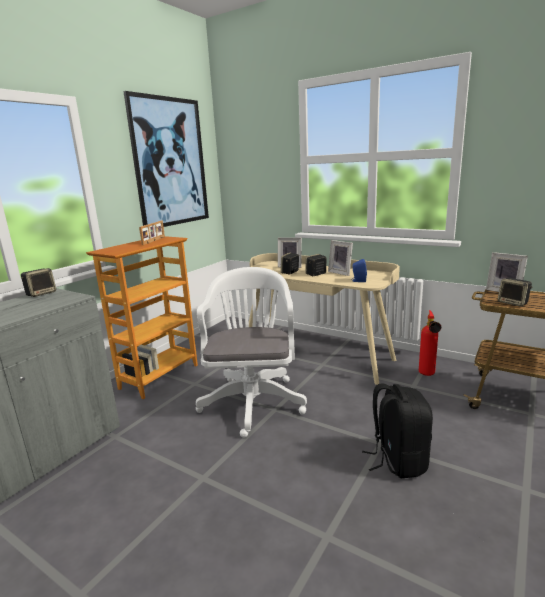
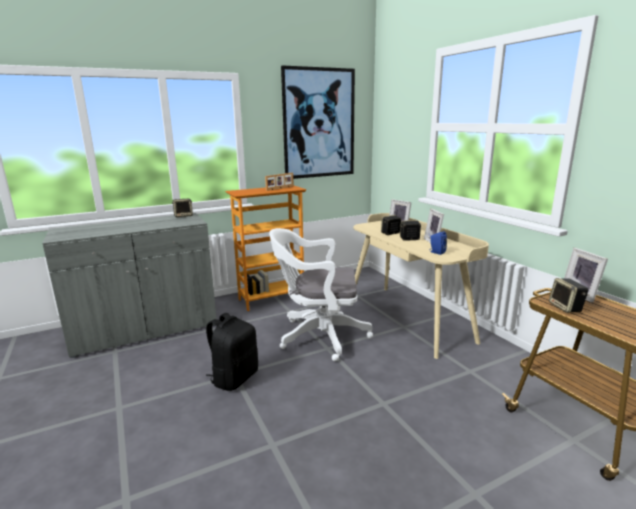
camera: 30 degrees right, 0 degrees up
(253, 400) = (318, 336): white office chair -> white office chair turned 120 degrees counterclockwise
(397, 460) = (382, 421): black backpack -> black backpack (234, 378)
(427, 375) = (496, 367): fire extinguisher -> none

